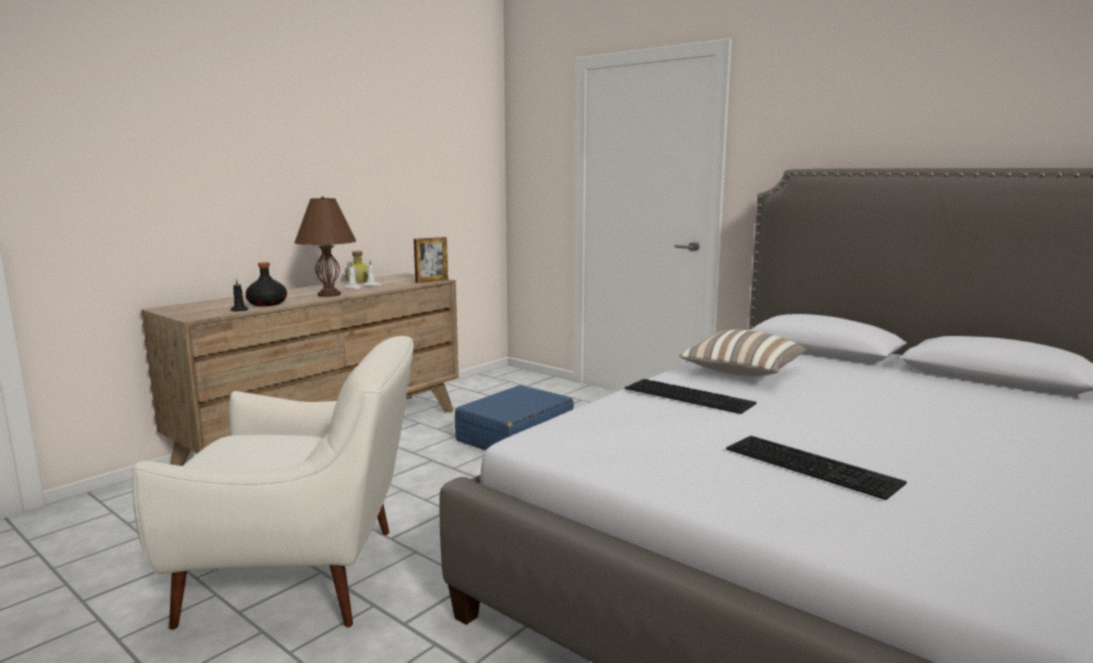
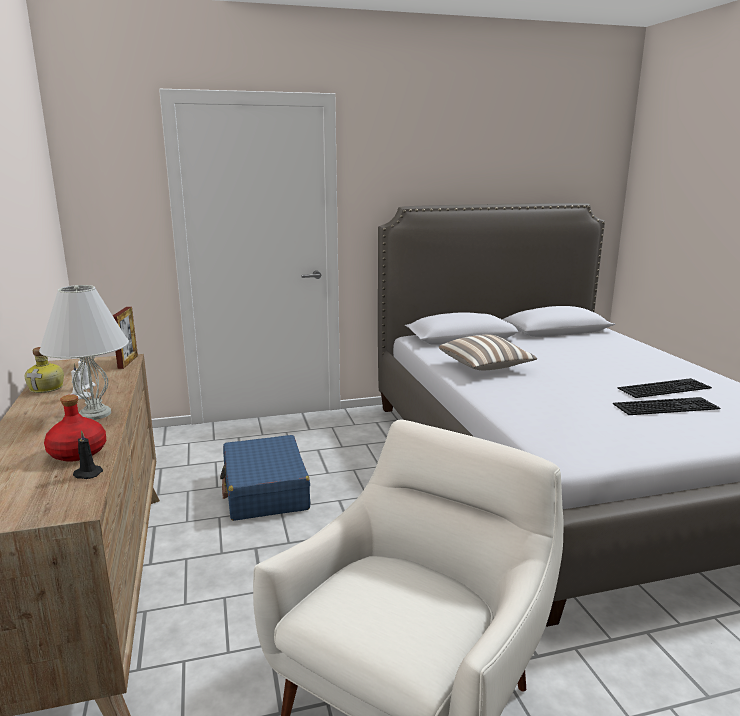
camera: 55 degrees left, 5 degrees up
(266, 303) = (77, 453): black bottle -> red bottle
(329, 294) = (94, 414): brown table lamp -> white table lamp
(690, 395) = (523, 392): keyboard -> keyboard (664, 387)

